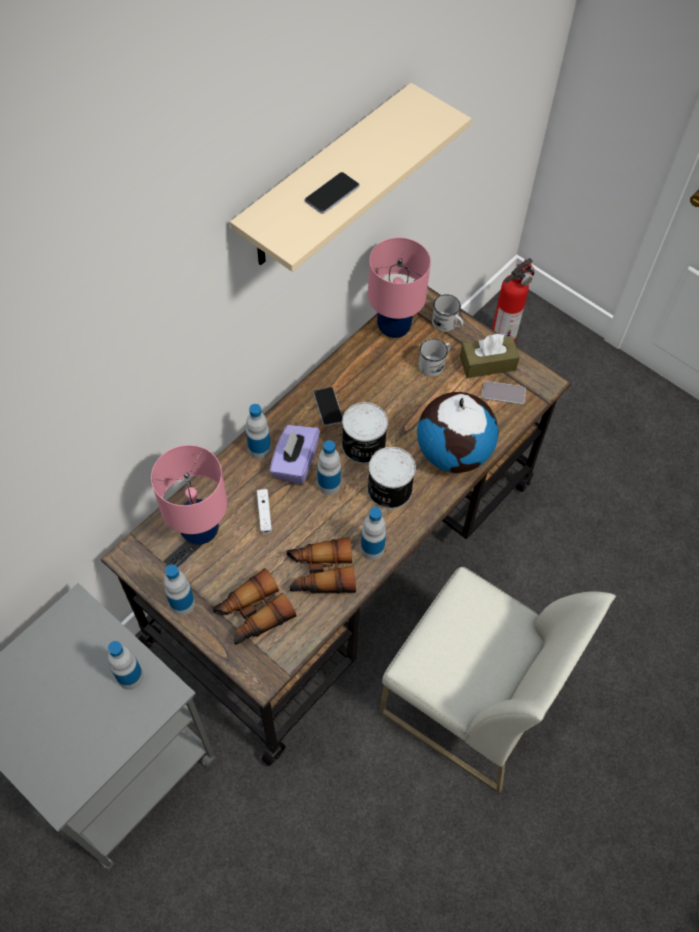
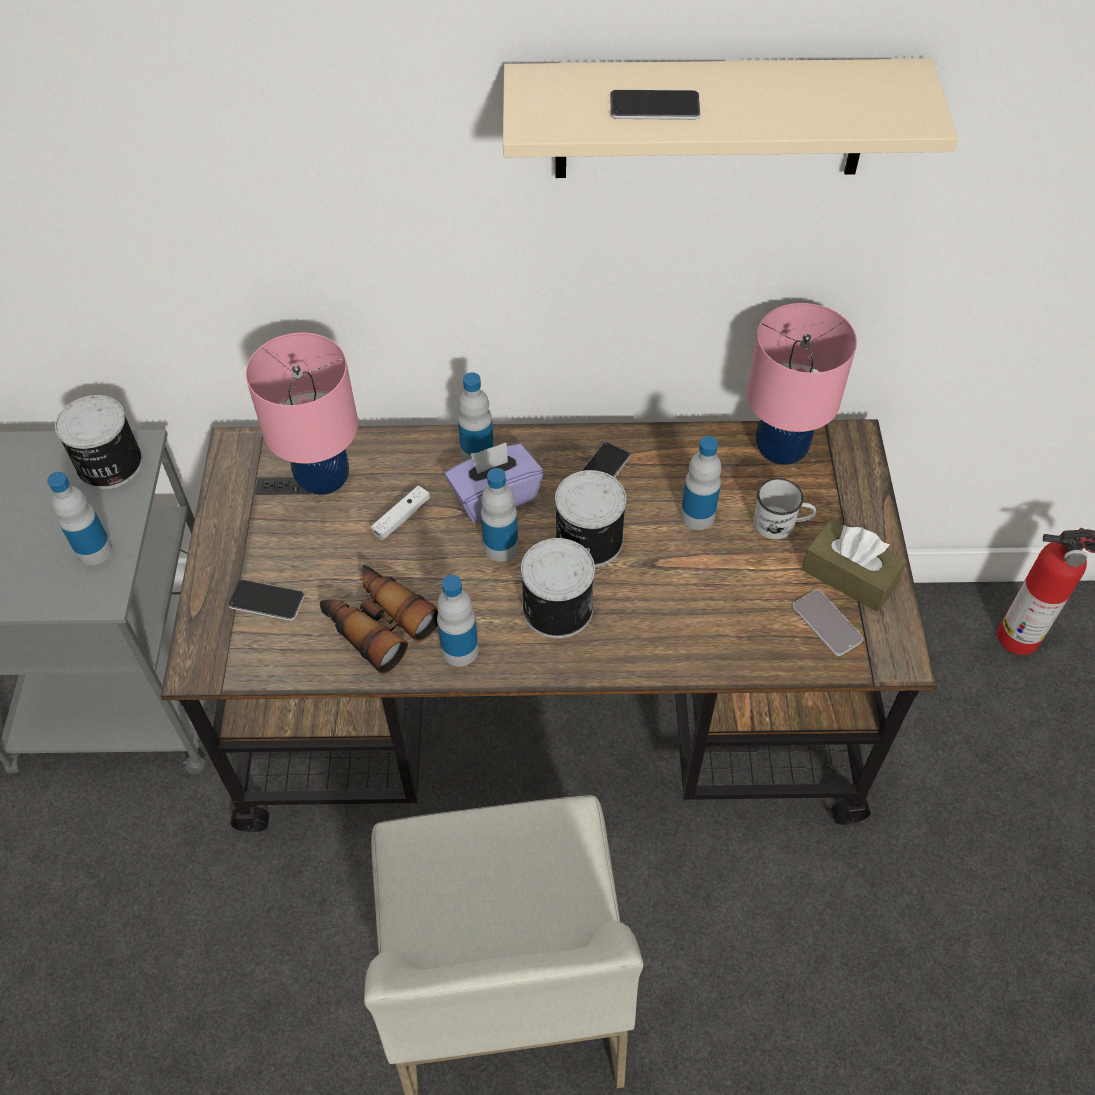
camera: 50 degrees right, 5 degrees down
(73, 629) = (109, 465): none -> can
(182, 604) = (222, 531): bottle -> bottle (697, 516)
(253, 614) = (266, 601): binoculars -> phone
(447, 325) = (852, 495): white mug -> none
(453, 452) = (680, 634): globe -> none

